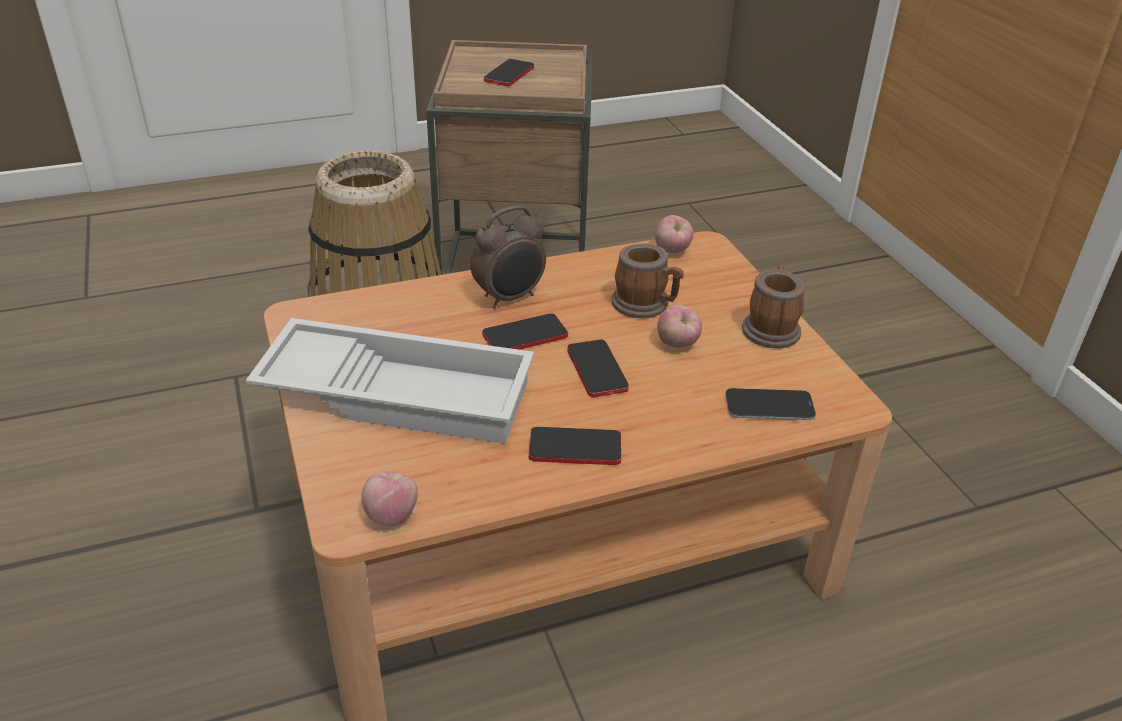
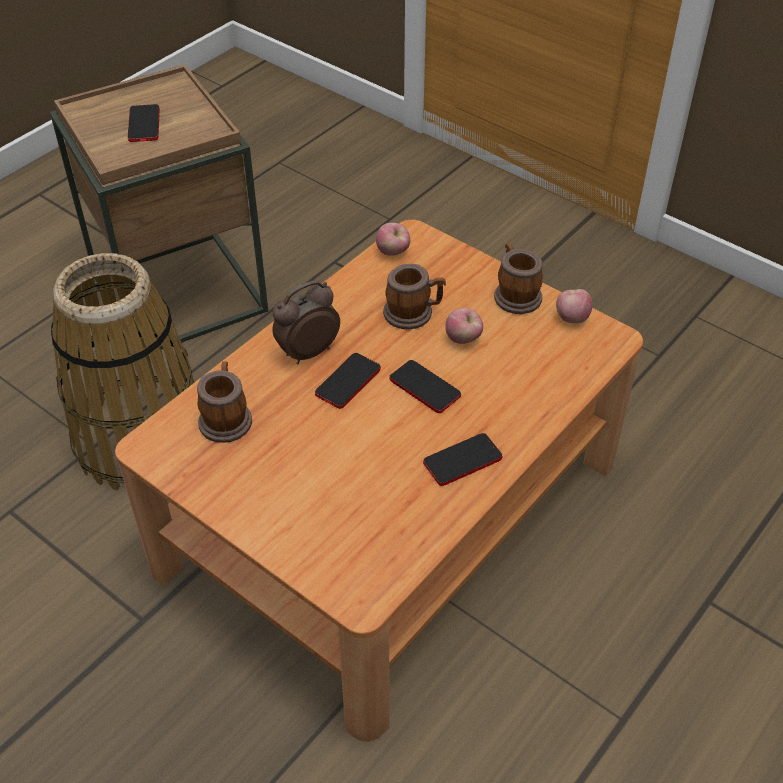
camera: 30 degrees left, 10 degrees up
(384, 320) = (226, 418): none -> mug
(391, 515) = (384, 578): apple -> apple (572, 318)
(400, 391) = (298, 476): white tray -> none
(510, 298) = (307, 352): alarm clock -> alarm clock turned 150 degrees counterclockwise
(769, 406) = (562, 363): phone -> none

